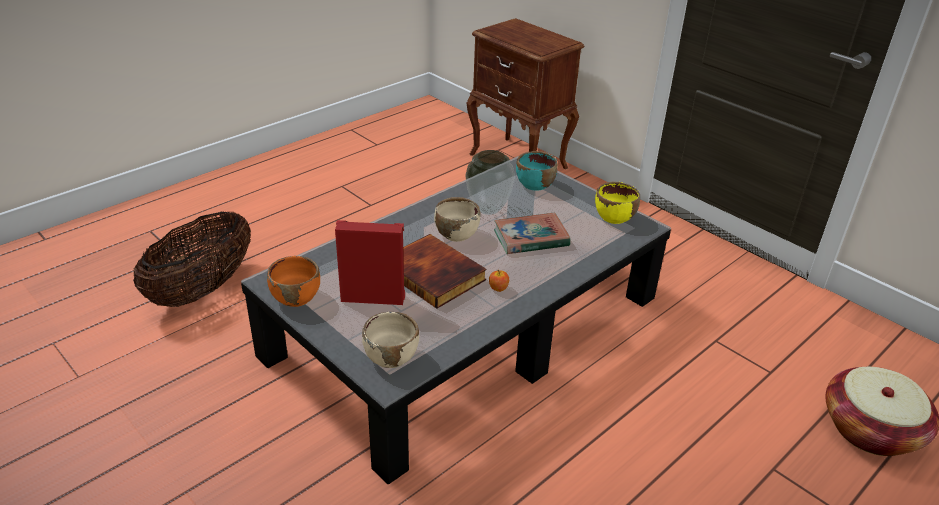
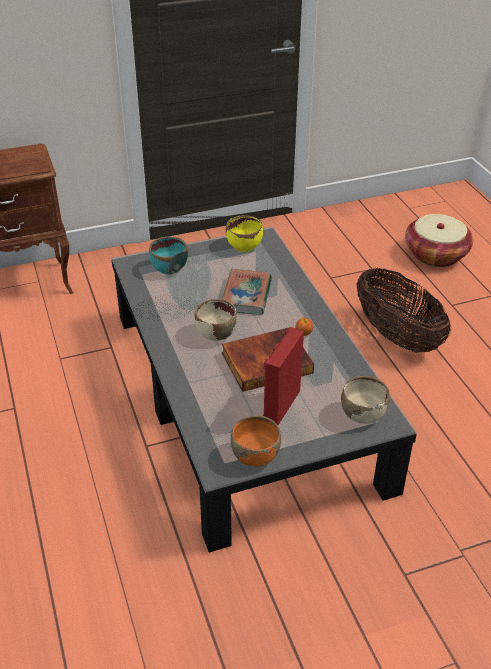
camera: 65 degrees left, 5 degrees up
(202, 289) = (70, 581): basket -> basket (397, 336)

